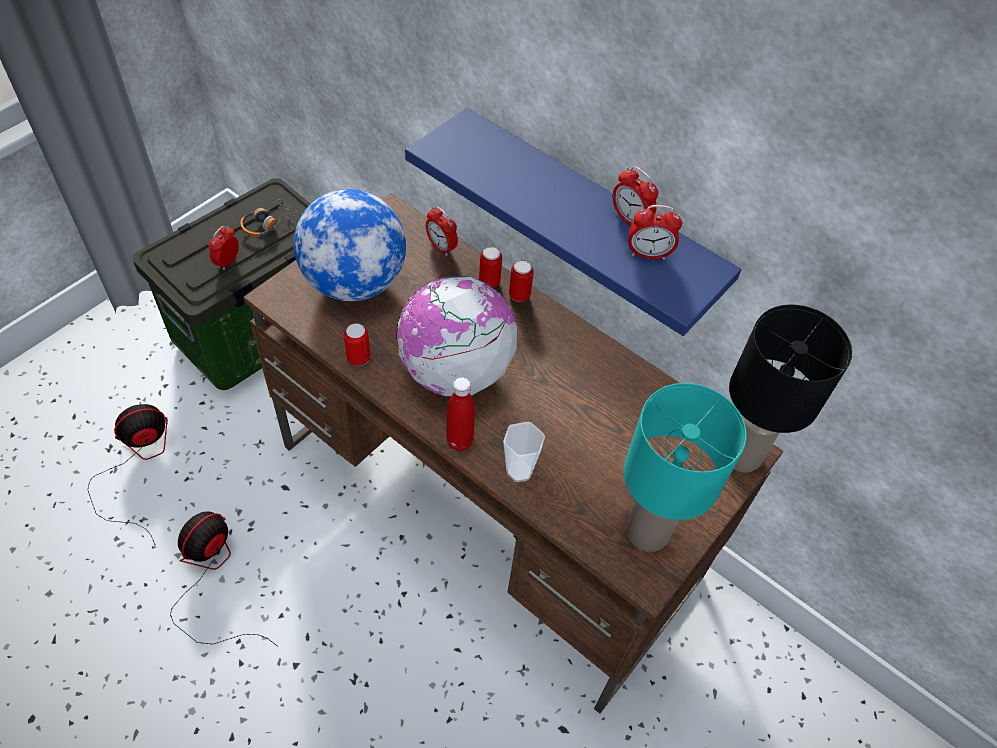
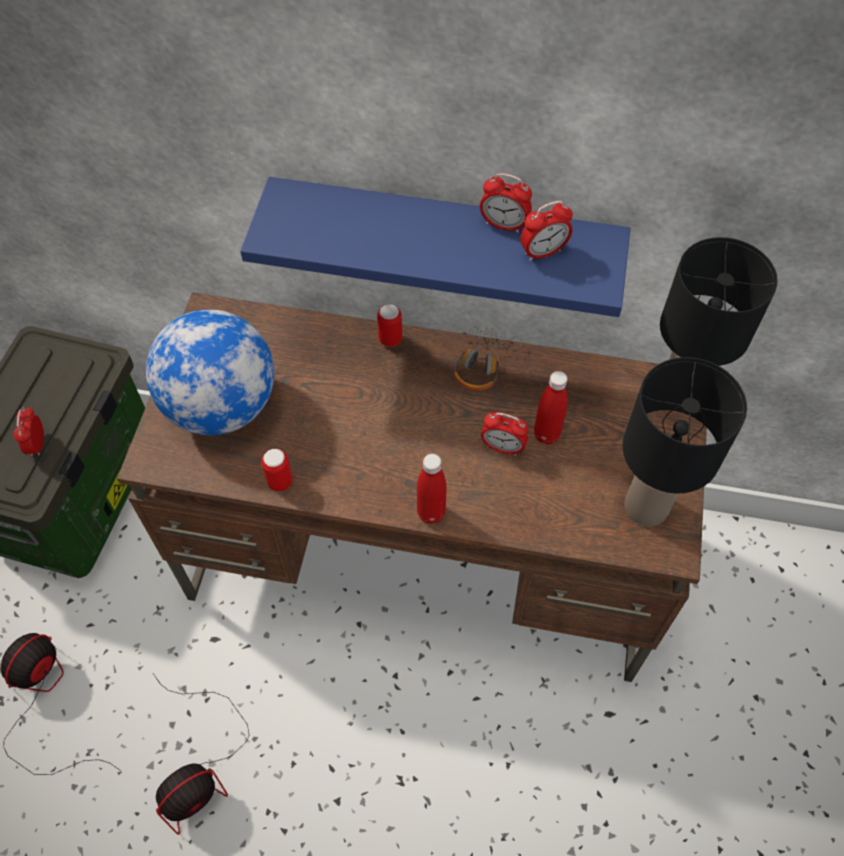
camera: 25 degrees left, 5 degrees up
(211, 577) = (200, 768): fan -> fan turned 135 degrees counterclockwise
(270, 224) = (55, 380): headphones -> headphones (482, 363)
(441, 247) = (283, 326): alarm clock -> alarm clock (502, 447)
(455, 372) = (381, 447): globe -> none
(489, 282) = (353, 339): can -> none
(519, 471) = (502, 511): cup -> none
(599, 430) = (546, 434): none -> red bottle
(646, 531) = (645, 507): turquoise table lamp -> black table lamp

